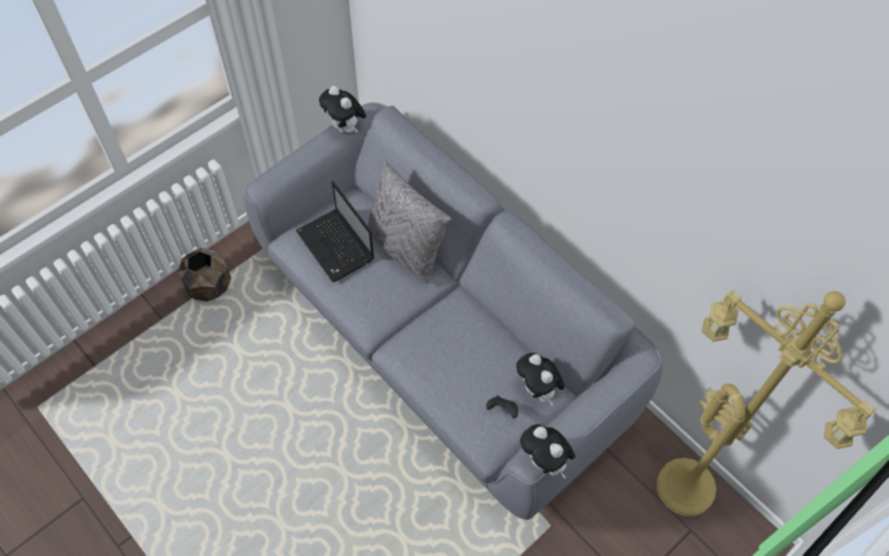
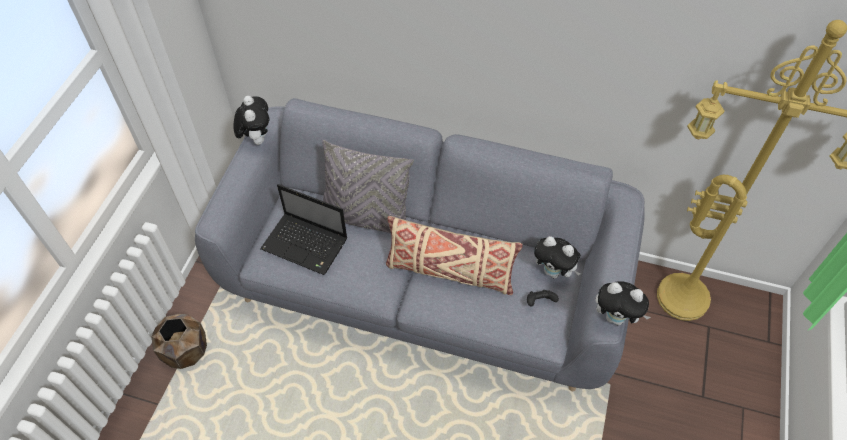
camera: 30 degrees left, 5 degrees down
(345, 128) = (256, 138): plush toy -> plush toy turned 120 degrees counterclockwise
(442, 338) = (449, 272): none -> beige pillow

